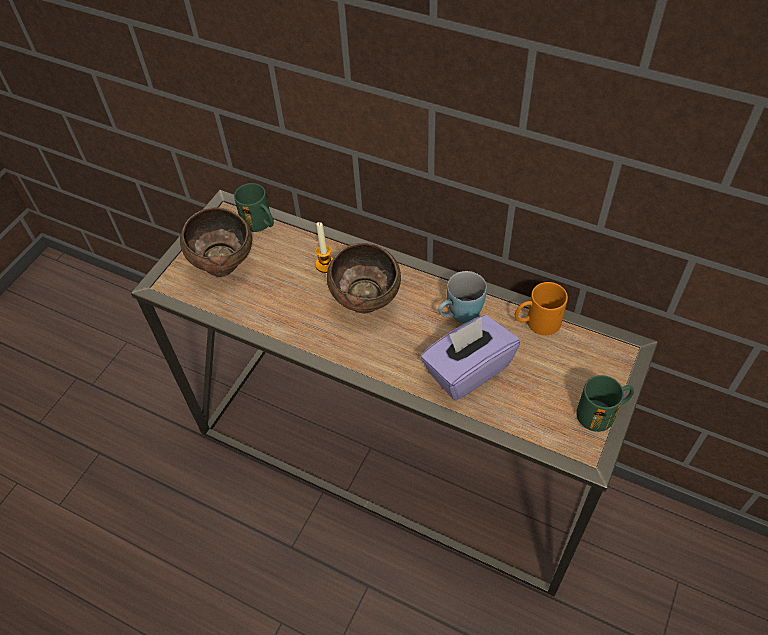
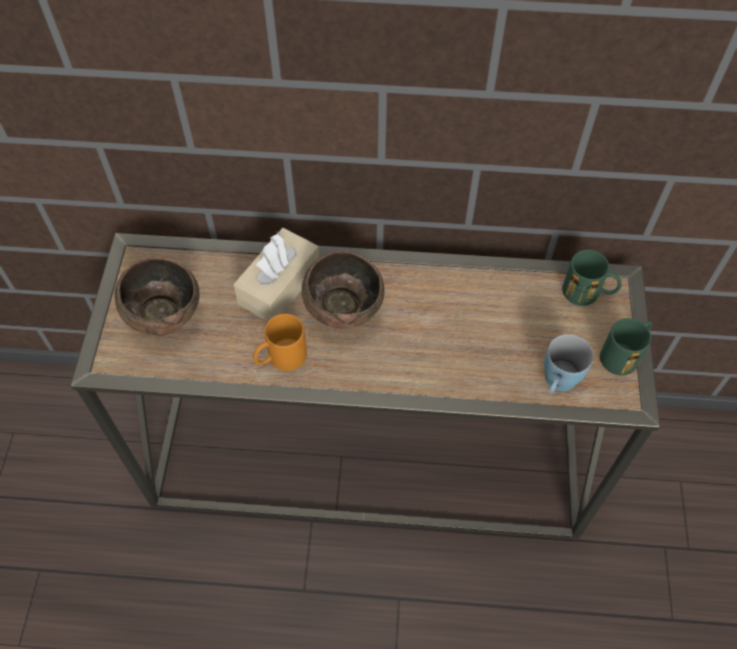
camera: 25 degrees left, 5 degrees up
(261, 224) = (184, 260): green mug -> green mug (588, 292)
(325, 265) = (279, 285): candle -> beige tissue box
(459, 316) = (444, 299): blue mug -> blue mug (557, 384)
(467, 370) = (479, 353): purple tissue box -> none
(536, 323) = (523, 283): orange mug -> orange mug (281, 358)

